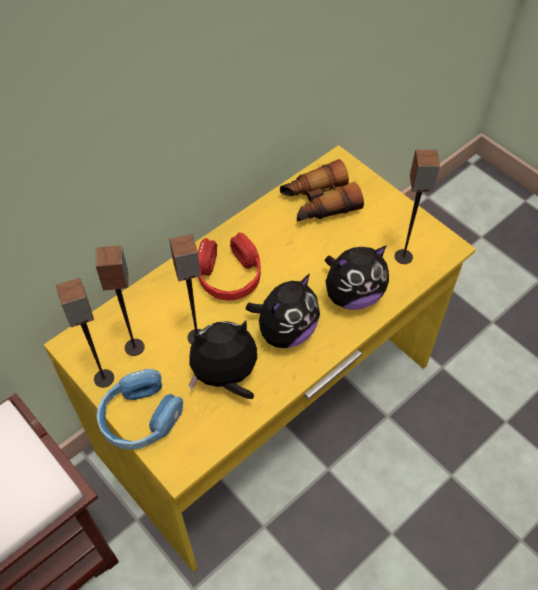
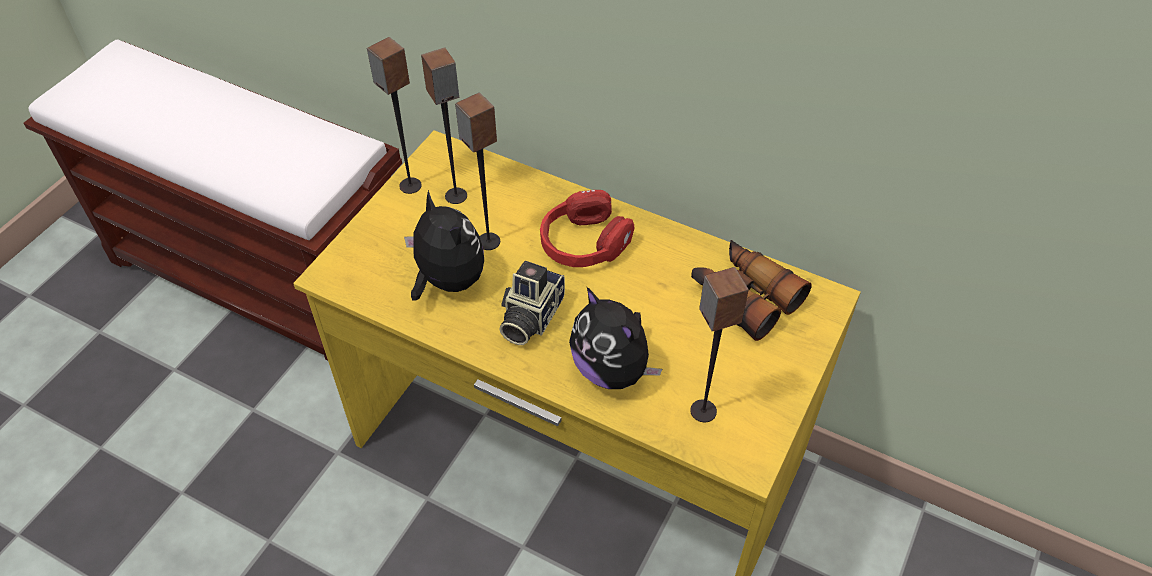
camera: 70 degrees right, 5 degrees down
(140, 418) = (374, 228): blue headphones -> none
(285, 331) = (529, 317): plush toy -> camera

